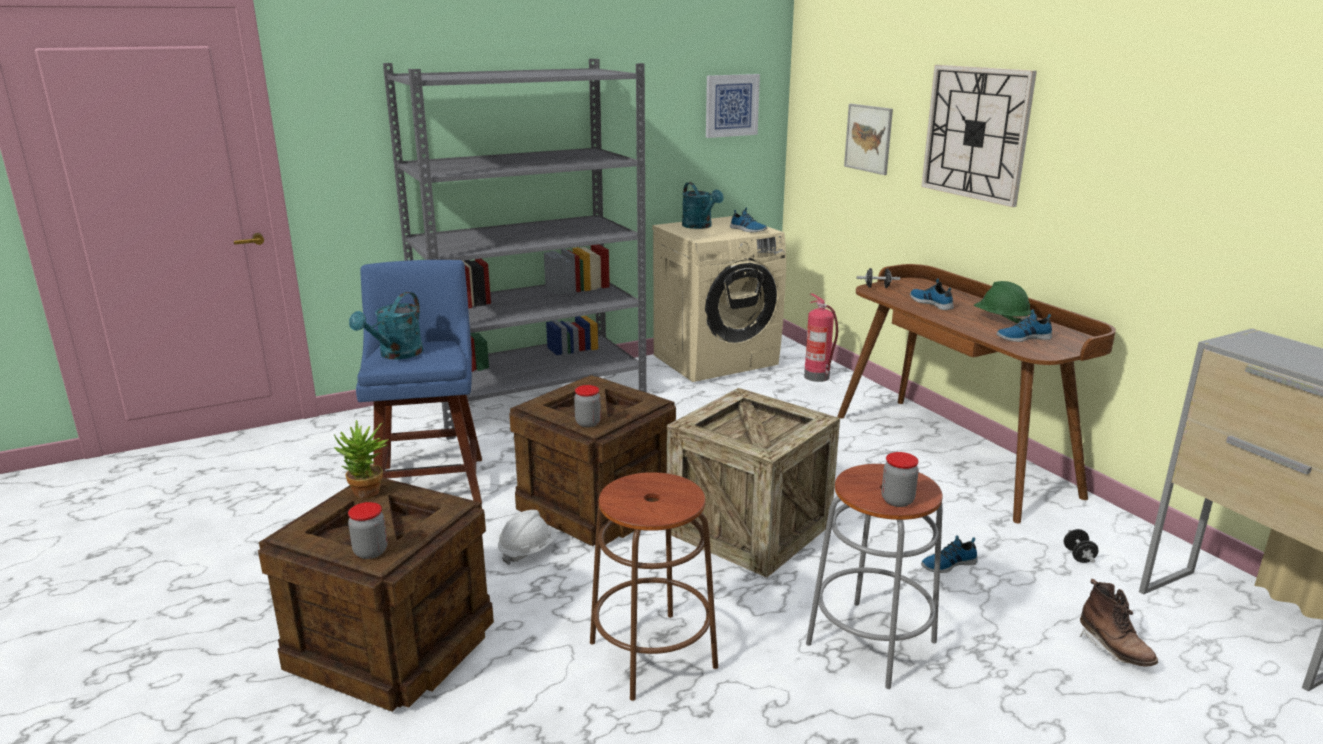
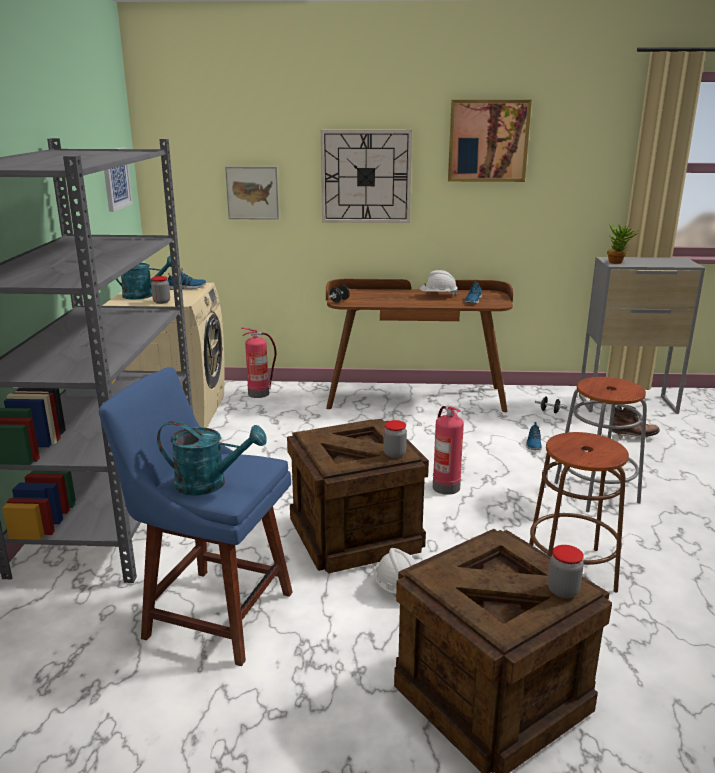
camera: 60 degrees left, 0 degrees up
(367, 495) = (450, 577): potted plant -> potted plant (618, 262)
(396, 355) = (210, 484): turquoise watering can -> turquoise watering can turned 45 degrees counterclockwise
(749, 528) = (445, 486): crate -> fire extinguisher
(897, 500) = (628, 390): jar -> jar (161, 302)
(931, 303) = (389, 299): shoe -> none
(1000, 319) = (438, 296): green hard hat -> white hard hat
(1137, 95) = (488, 141): none -> picture

